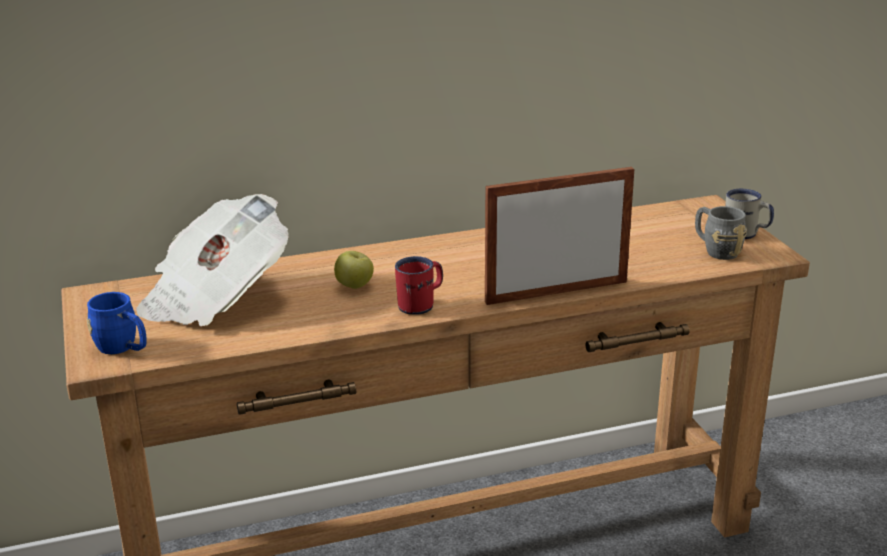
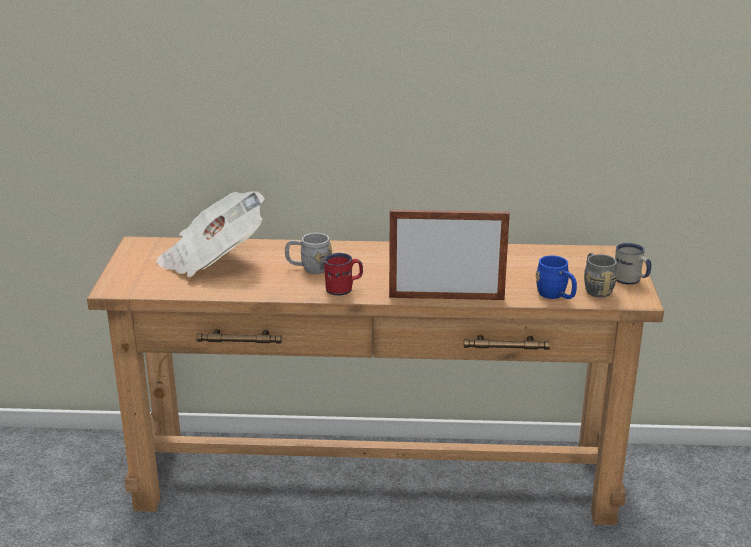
camera: 20 degrees right, 0 degrees up
(123, 348) = (133, 282): blue mug -> blue mug (556, 296)
(354, 286) = (309, 268): apple -> grey mug

